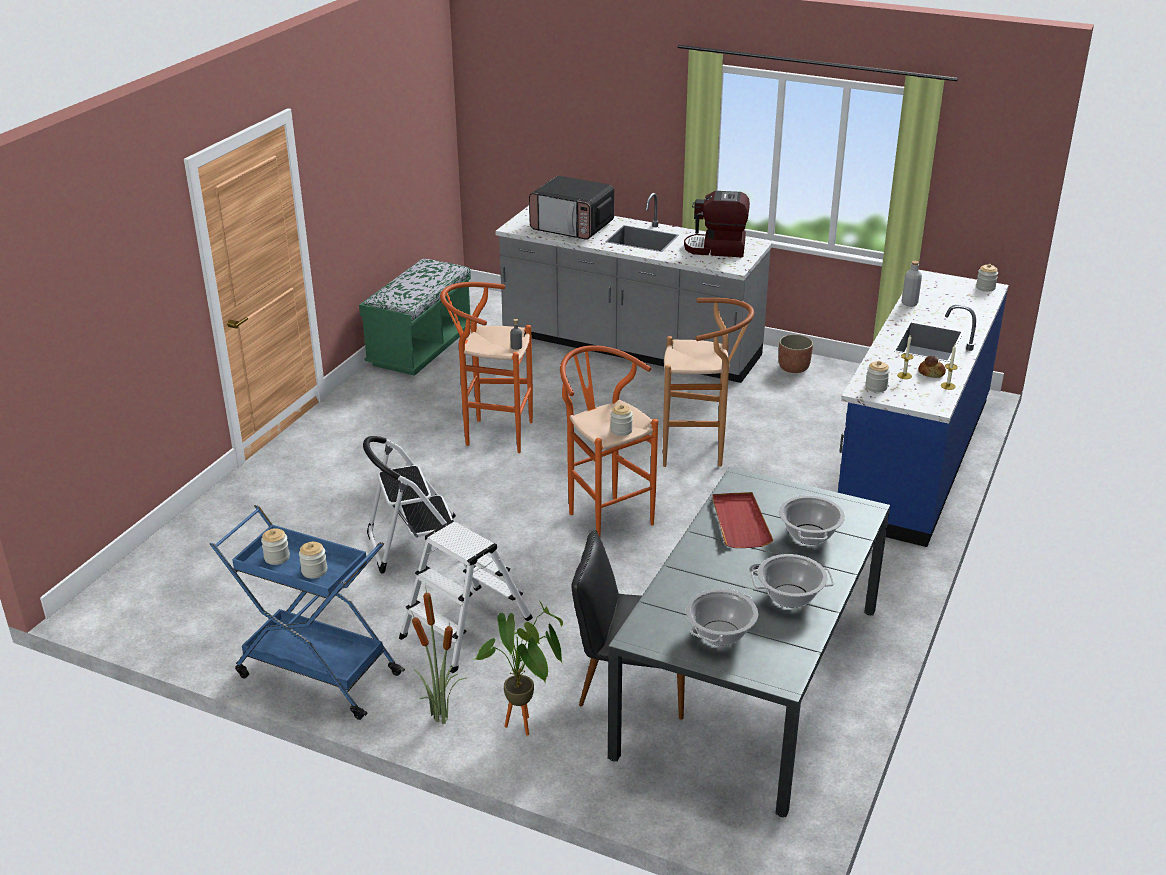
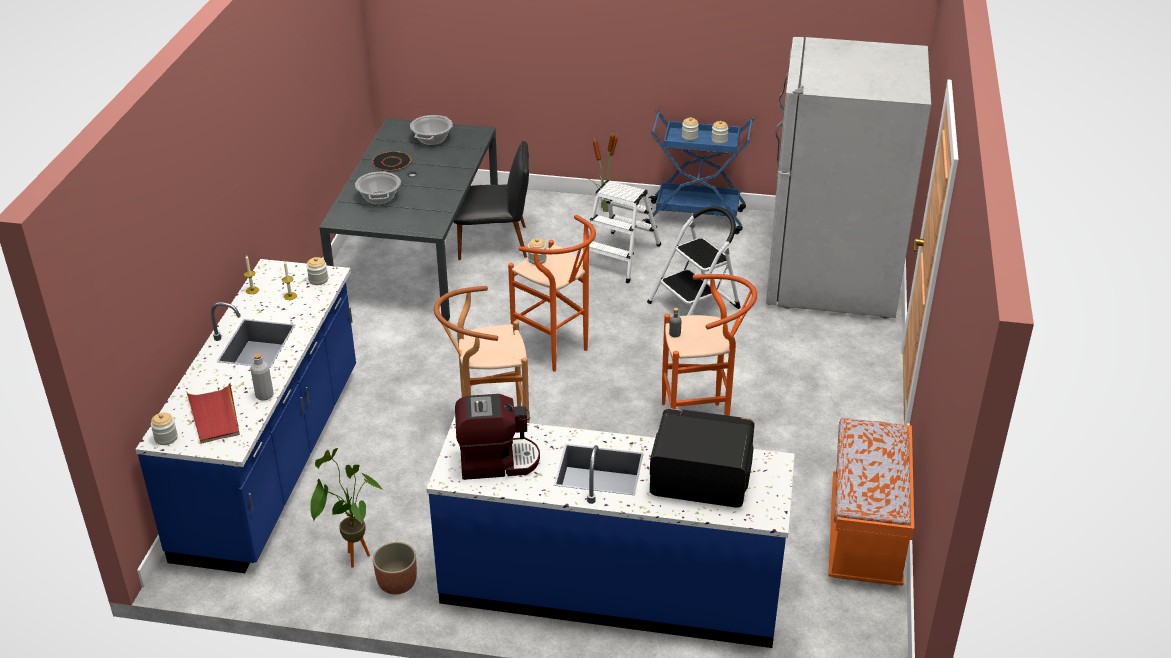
camera: 165 degrees right, 5 degrees up
(230, 549) = (831, 281): none -> white fridge
(420, 348) = (865, 534): green bench -> orange bench
(527, 727) = (551, 212): potted plant -> potted plant (350, 558)
(630, 347) = (611, 586): grey counter -> blue counter
(740, 522) = (428, 200): red tray -> red tray (215, 416)
(790, 596) = (391, 162): cooking pot -> black plate
(931, 373) = (263, 303): bread -> none

